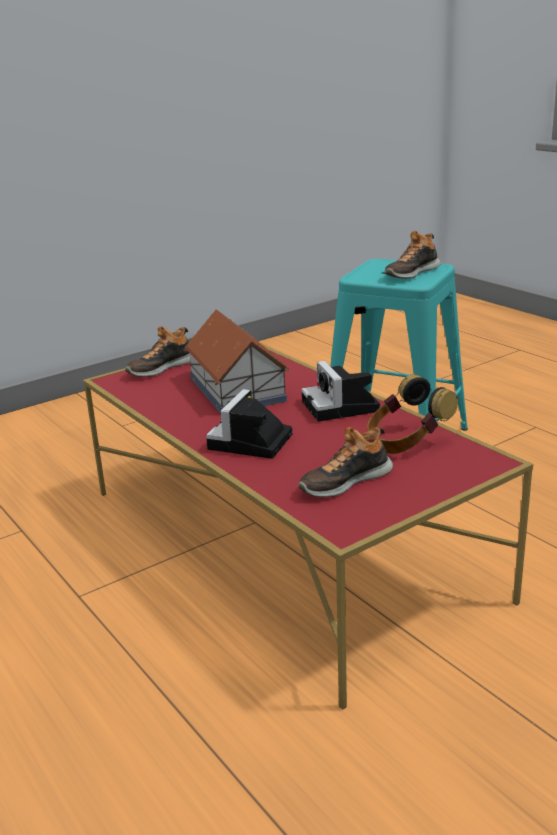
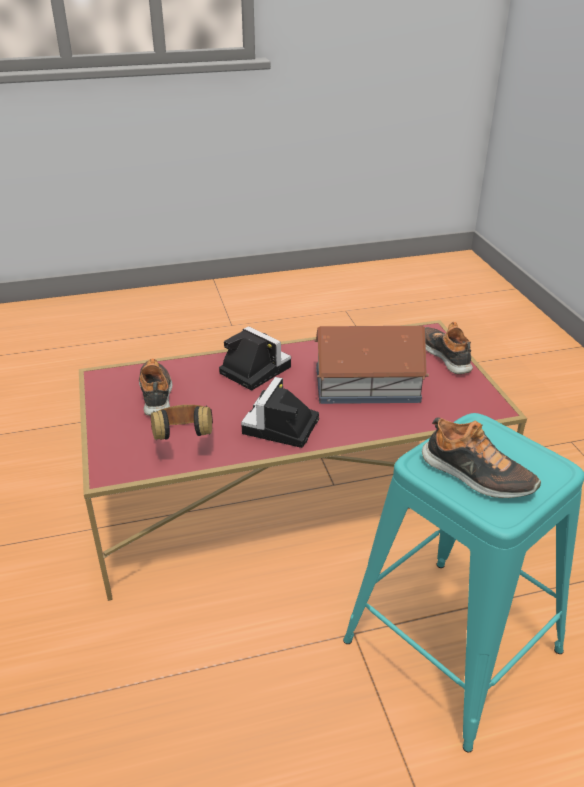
camera: 110 degrees right, 10 degrees up
(342, 407) = (280, 428): camera -> camera turned 75 degrees counterclockwise
(411, 272) = (476, 475): shoe -> shoe turned 150 degrees clockwise

